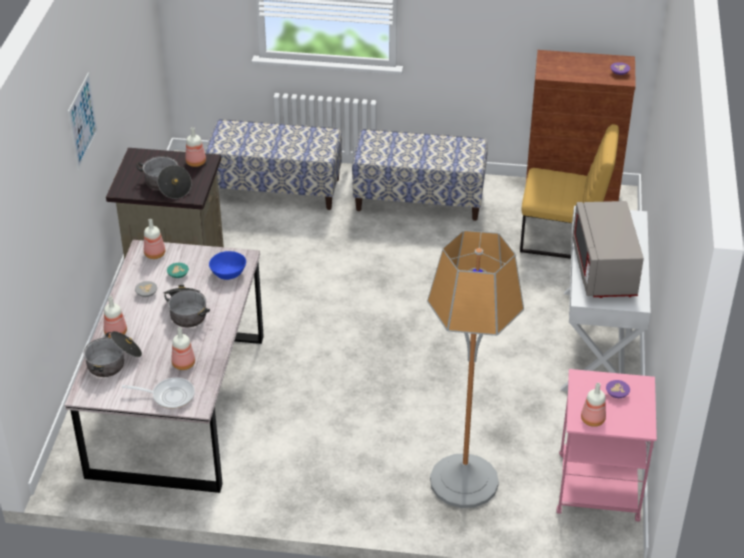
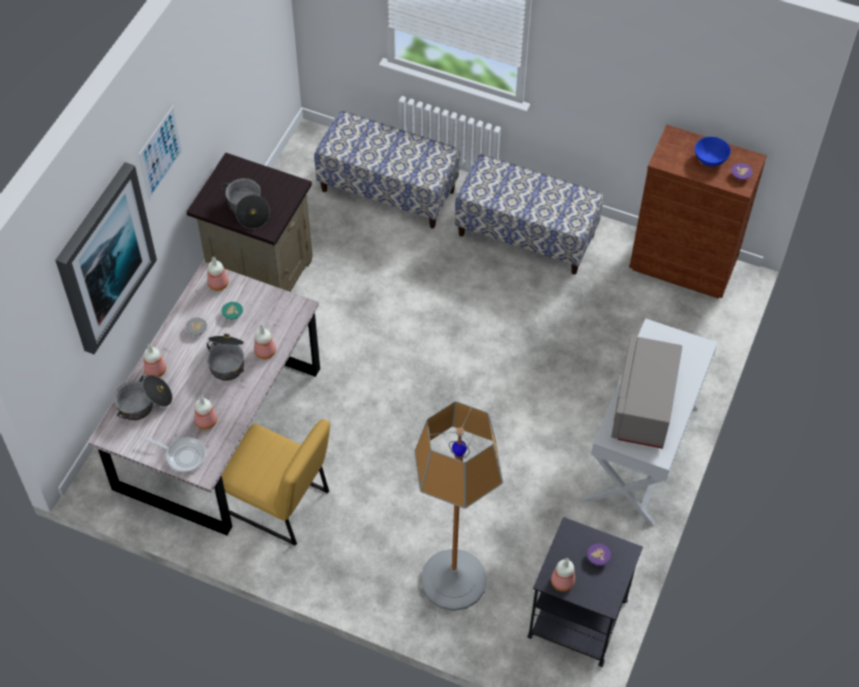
camera: 15 degrees right, 15 degrees up
(49, 217) = (104, 258): none -> picture
(196, 162) = (285, 186): bottle -> bottle (266, 352)
(228, 273) = (279, 323): blue bowl -> blue bowl (710, 158)
(562, 238) = (654, 317): yellow chair -> yellow chair (279, 503)
(598, 488) = (577, 620): pink cart -> black cart

